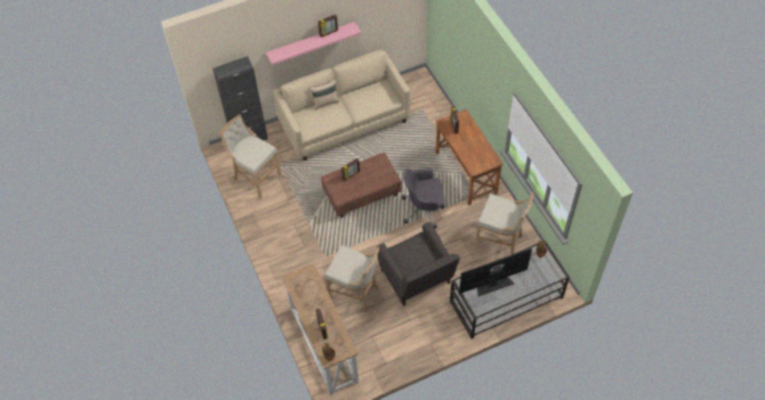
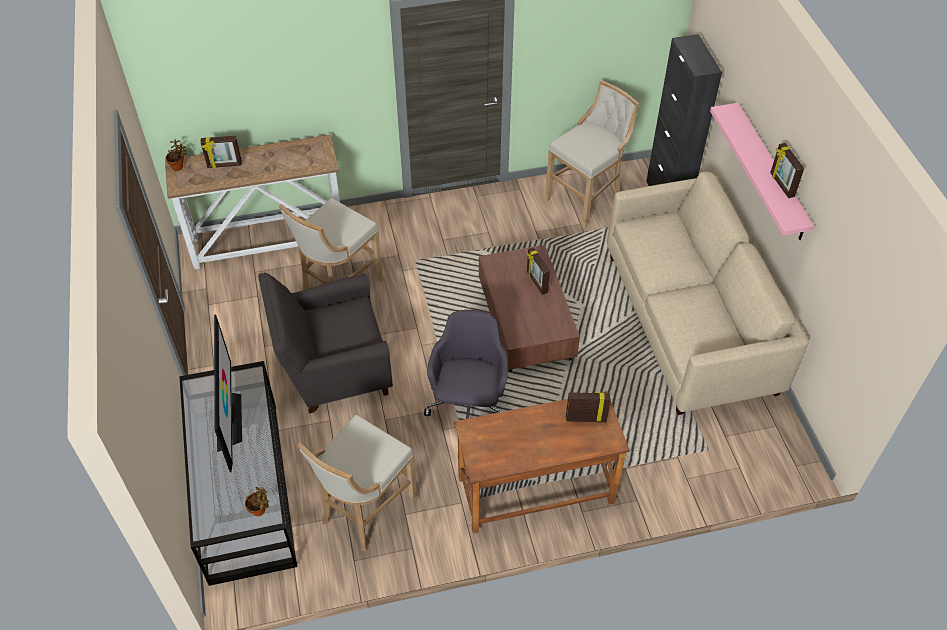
camera: 100 degrees right, 5 degrees down
(325, 102) = (695, 256): beige pillow -> none

